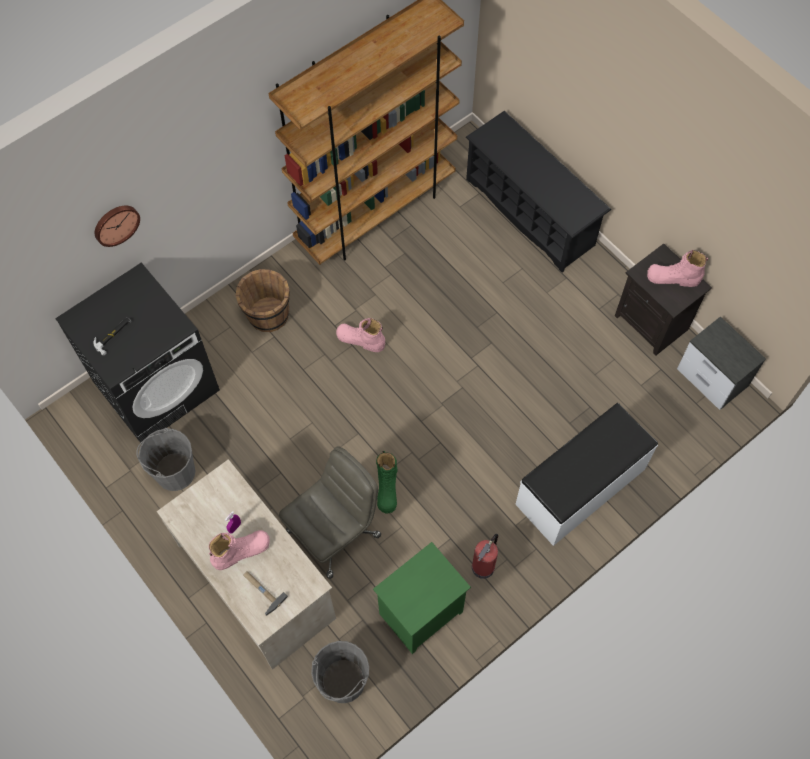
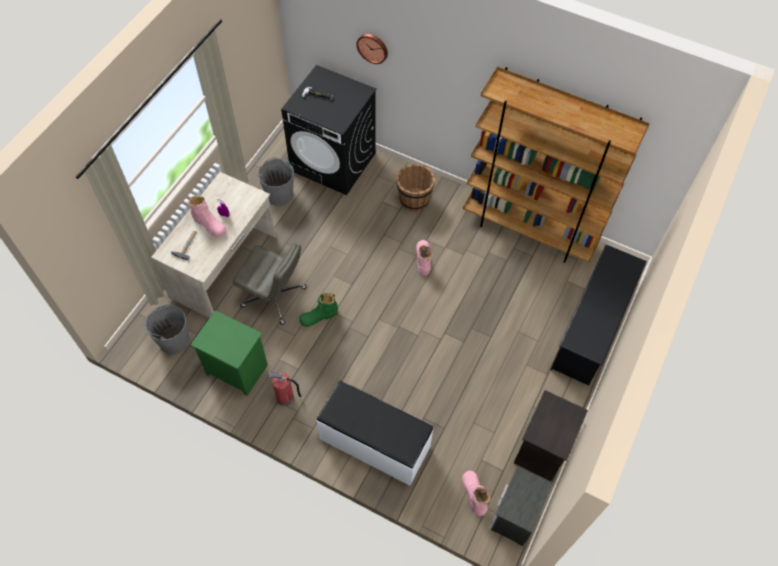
camera: 65 degrees right, 5 degrees down
(673, 278) = (559, 427): pink boot -> pink boot (474, 494)

